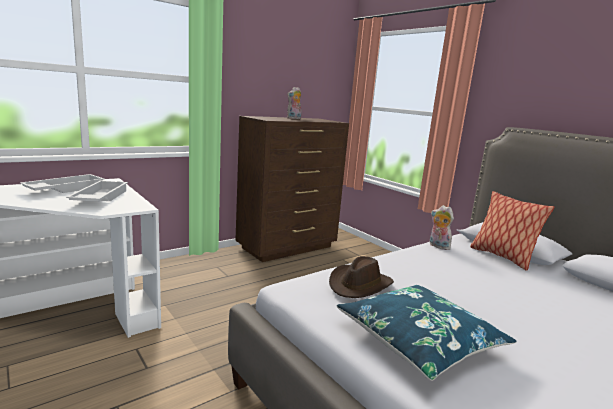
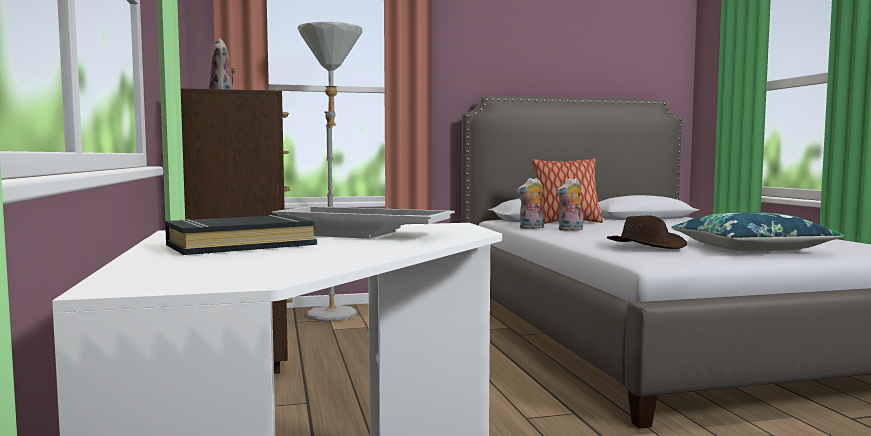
camera: 65 degrees left, 10 degrees down
(65, 189) = (241, 245): white tray -> black book
(363, 255) = (333, 318): none -> grey floor lamp
(447, 259) = (570, 230): none -> plush toy

